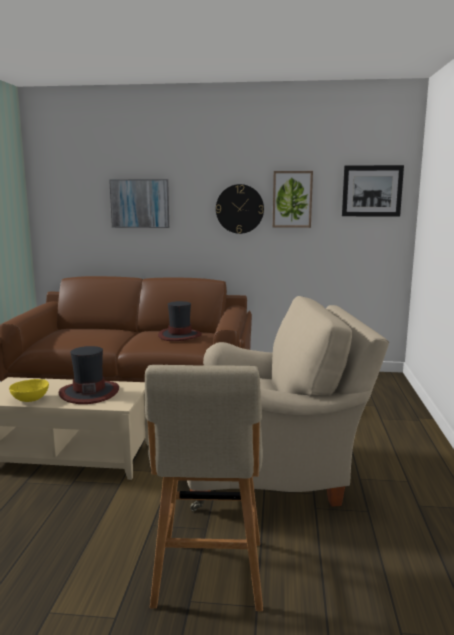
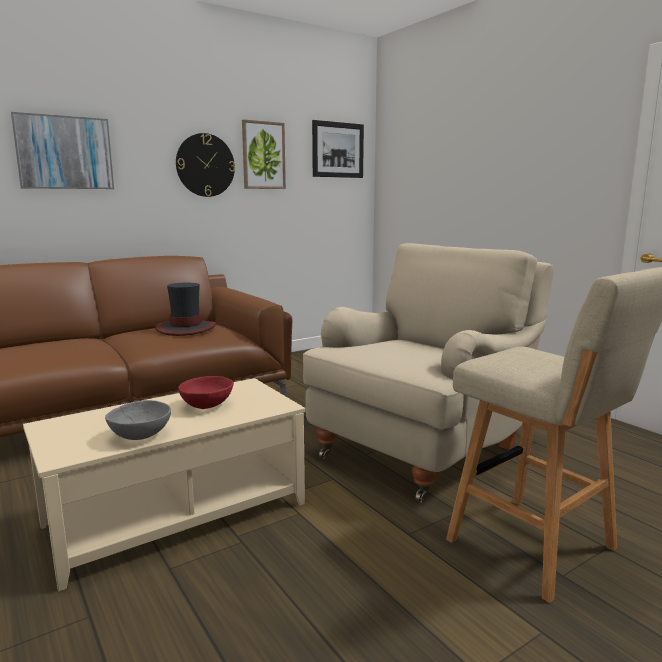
camera: 40 degrees left, 0 degrees up
(30, 400) = (140, 436): yellow bowl -> grey bowl
(89, 392) = (207, 405): hat -> red bowl

